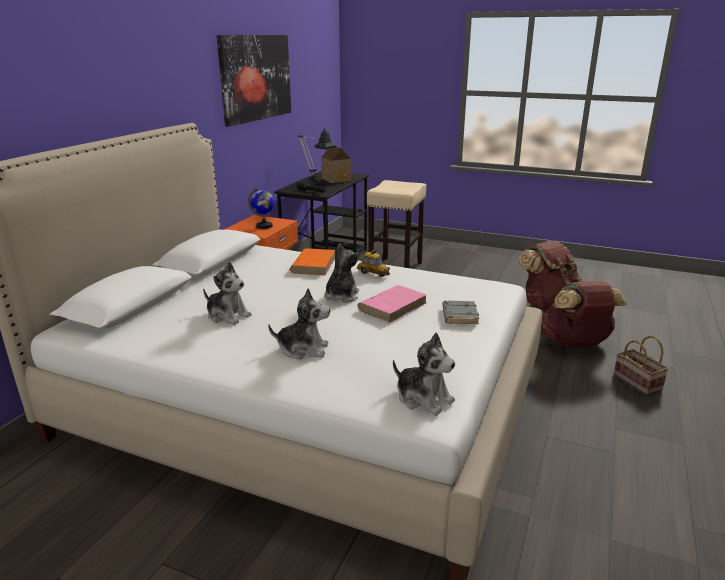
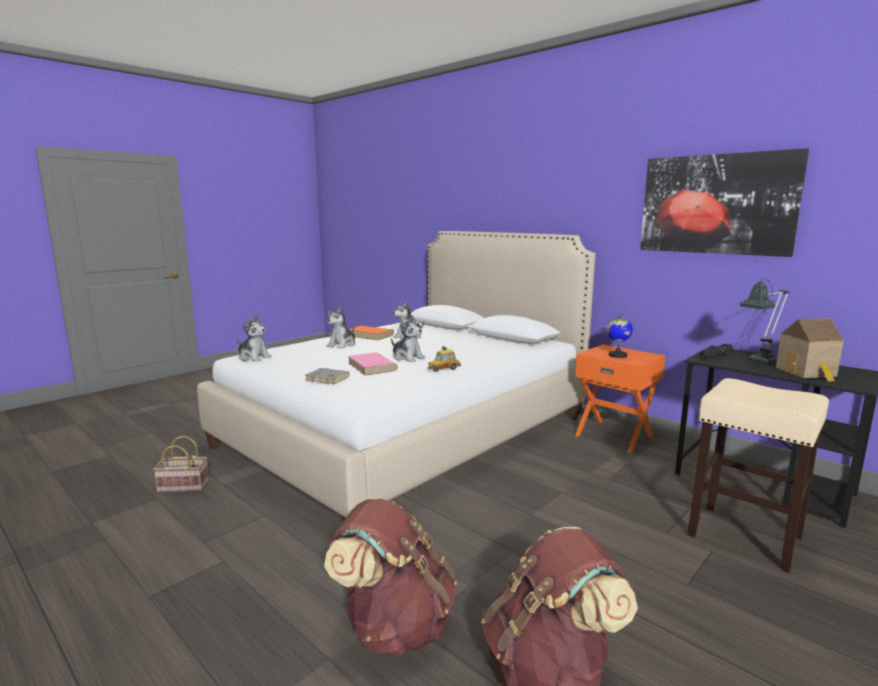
camera: 110 degrees right, 10 degrees down
(313, 264) = (483, 357): orange book -> orange book (370, 335)
(423, 398) = (254, 357): plush toy -> plush toy turned 120 degrees counterclockwise
(639, 382) = (258, 636): basket -> basket (182, 486)

